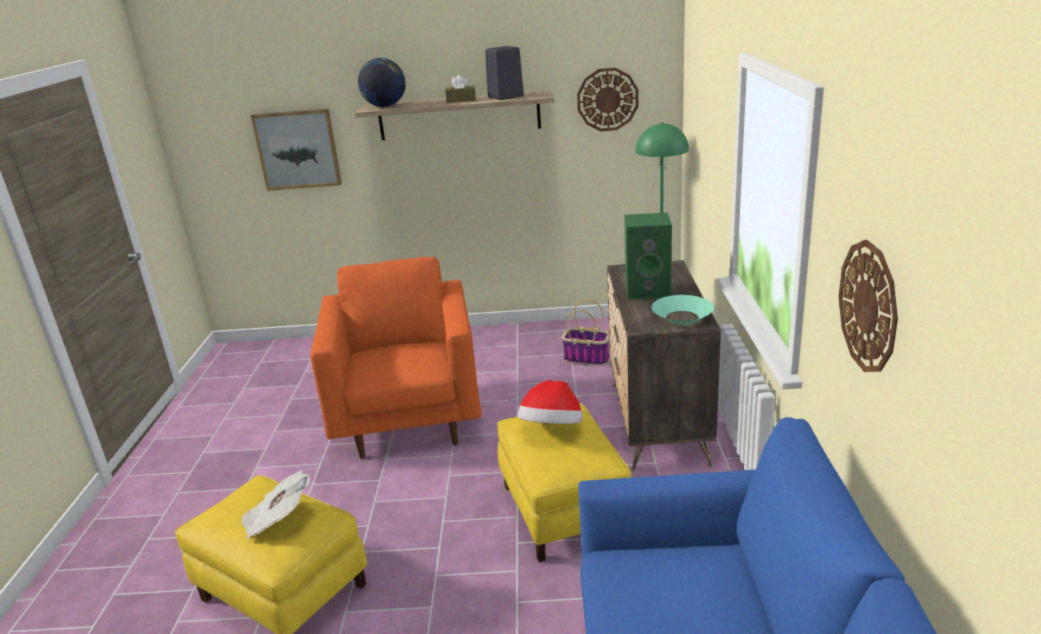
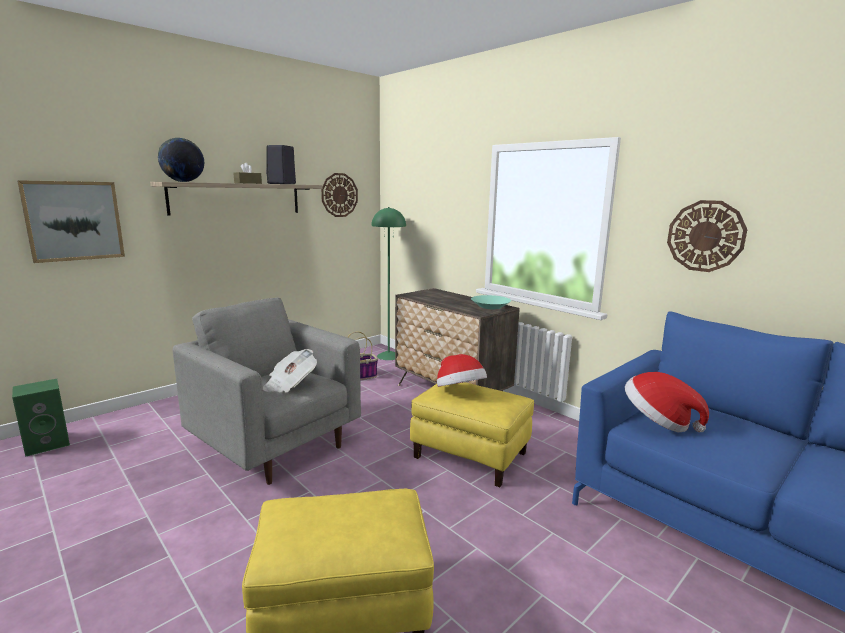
camera: 45 degrees left, 10 degrees down
(278, 520) = (358, 517): newspaper -> newspaper (290, 384)
(409, 420) = (276, 446): orange armchair -> grey armchair
(638, 570) = (658, 421): none -> hat
(649, 290) = (446, 300): green speaker -> green speaker (48, 443)

